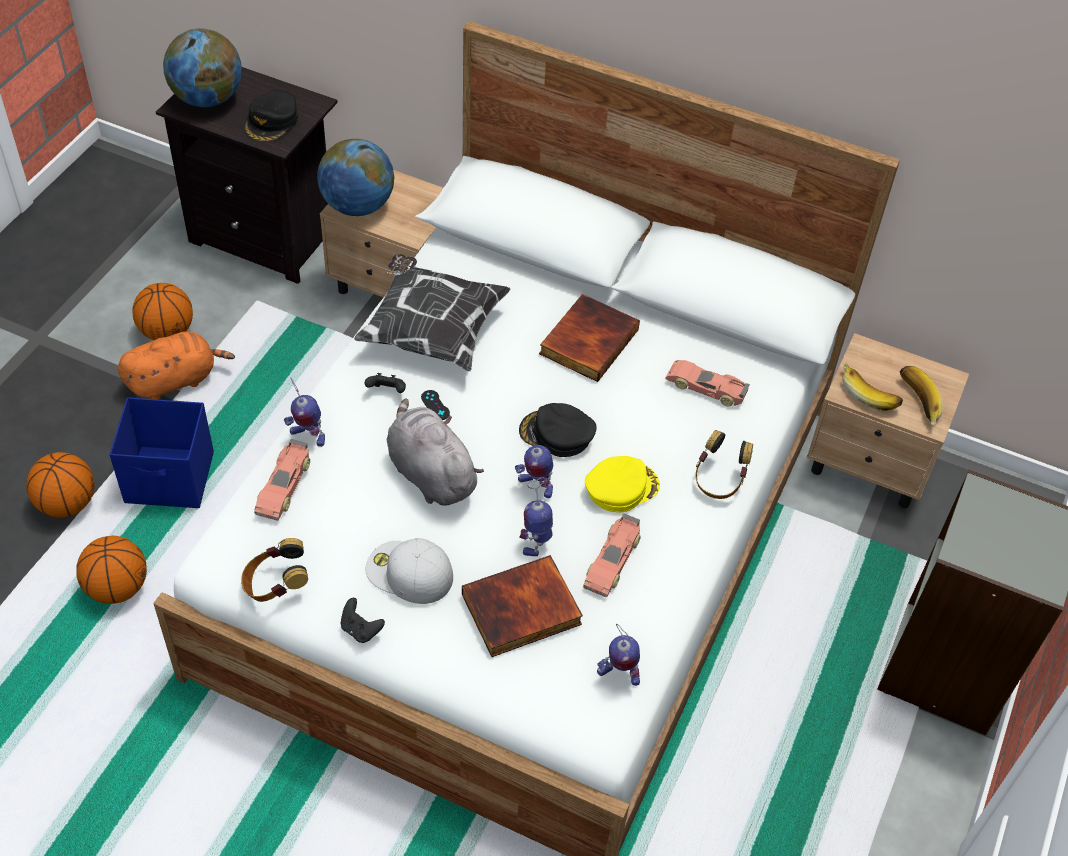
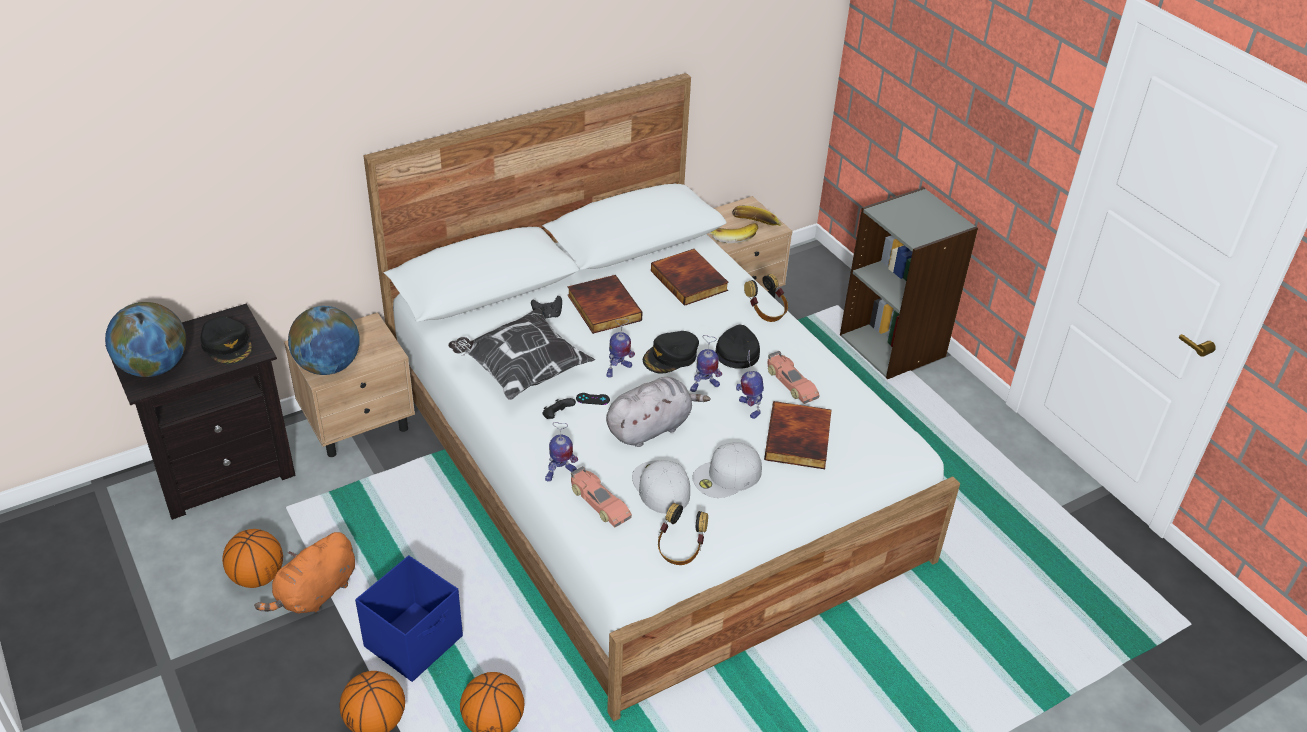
camera: 55 degrees left, 10 degrees down
(175, 380) = (315, 594): orange plush toy -> orange plush toy turned 150 degrees counterclockwise
(342, 522) = (660, 486): none -> white cap
(360, 629) = (754, 521): black game controller -> black game controller (547, 315)
(430, 473) = (651, 428): grey plush toy -> grey plush toy turned 150 degrees clockwise
(618, 675) = (877, 422): toy robot -> toy robot (618, 370)
(621, 487) = (737, 352): yellow cap -> black cap
(706, 388) = (690, 280): toy car -> book

